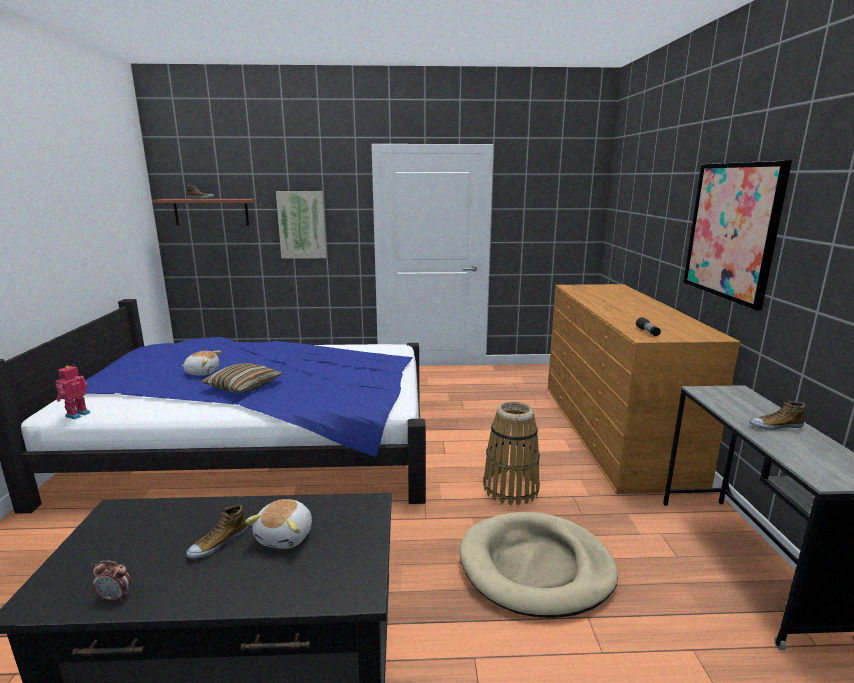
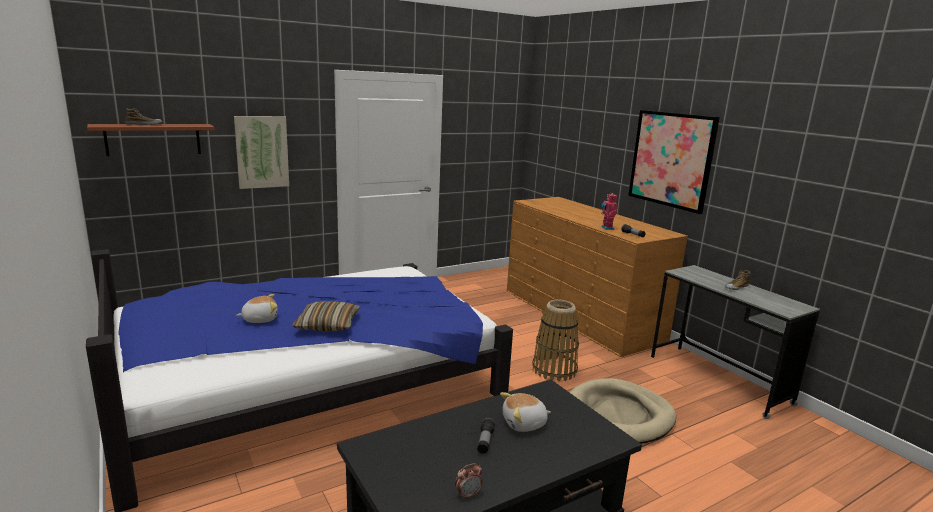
camera: 30 degrees left, 0 degrees up
(76, 414) = (185, 383): toy robot -> toy robot (606, 228)
(218, 543) = (485, 442): shoe -> flashlight
(286, 536) = (524, 424): plush toy -> plush toy turned 90 degrees clockwise

